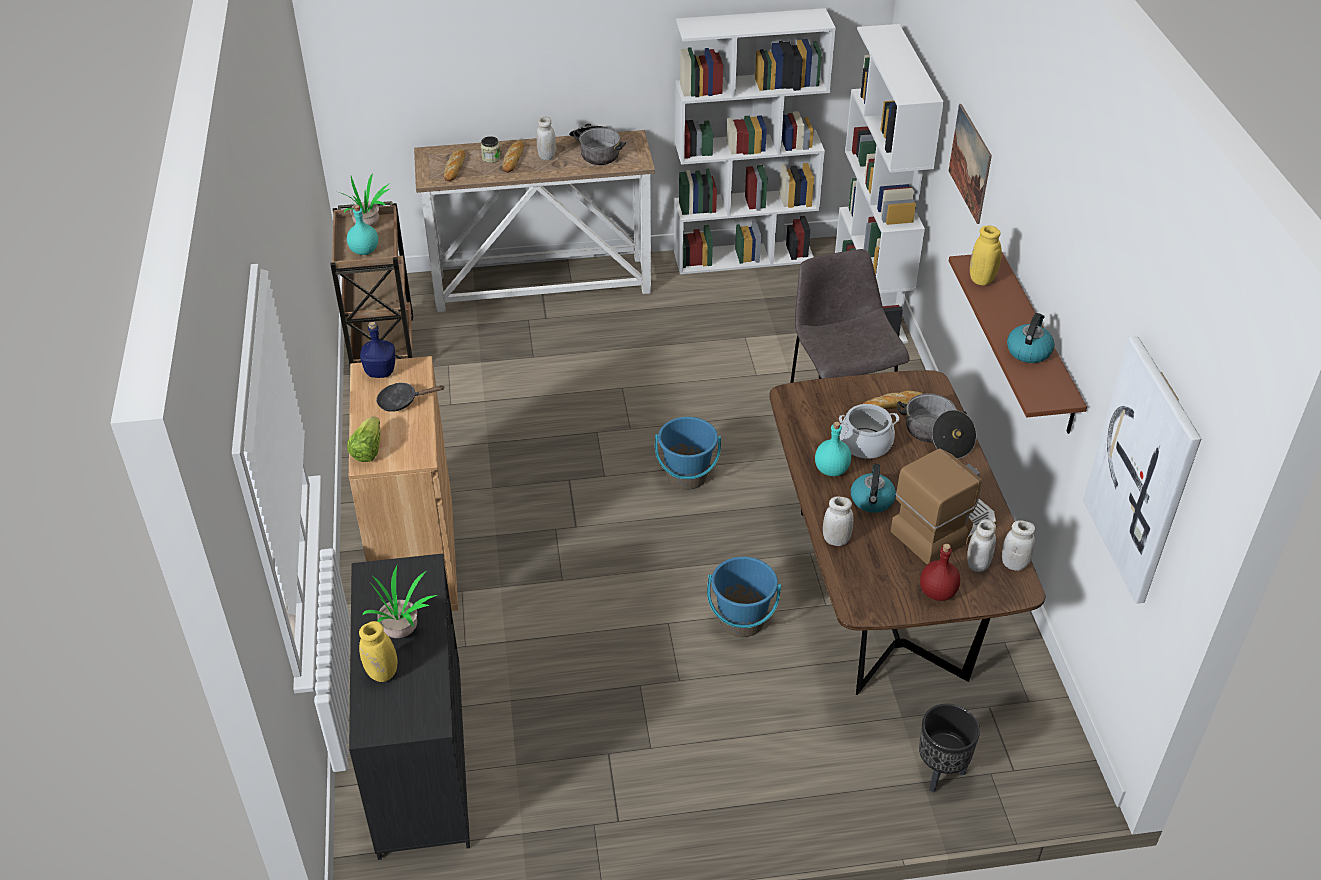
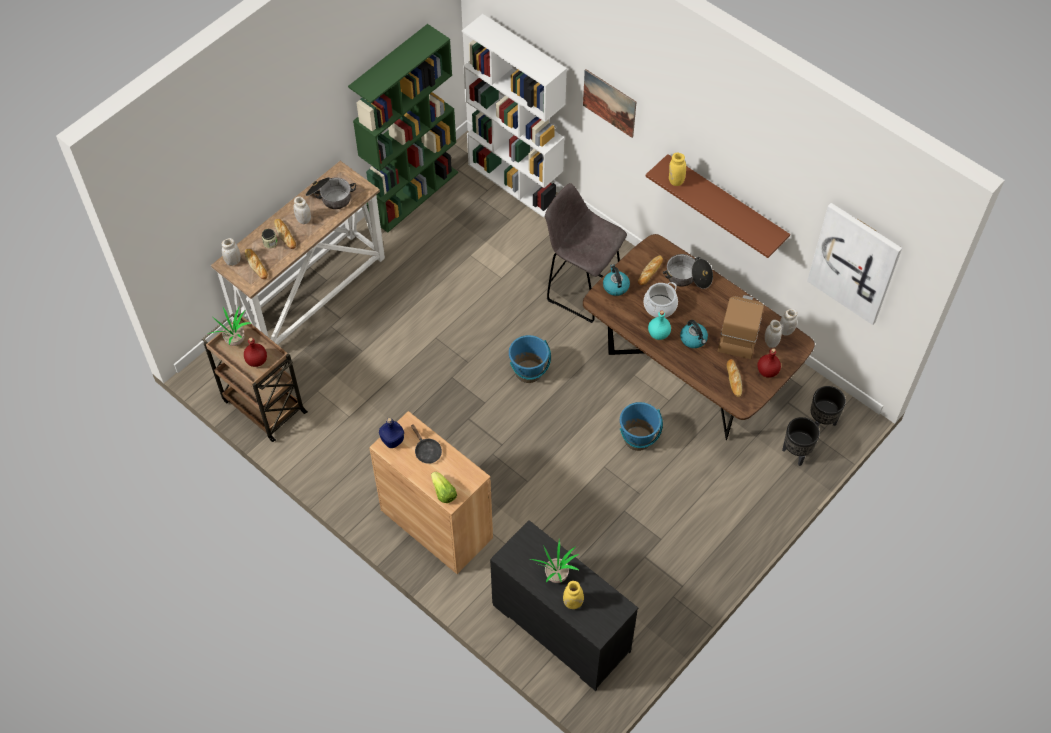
camera: 40 degrees left, 15 degrees up
(364, 251) = (256, 361): turquoise bottle -> red bottle
(402, 401) = (426, 451): black frying pan -> black frying pan turned 75 degrees counterclockwise
(744, 256) = (413, 194): white bookcase -> green bookcase
(836, 540) = (698, 374): white jar -> white jar (233, 261)
(879, 573) = (734, 379): none -> bread
(1017, 761) = (822, 422): none -> black planter
(1028, 351) = (736, 215): kettle -> kettle (615, 286)

